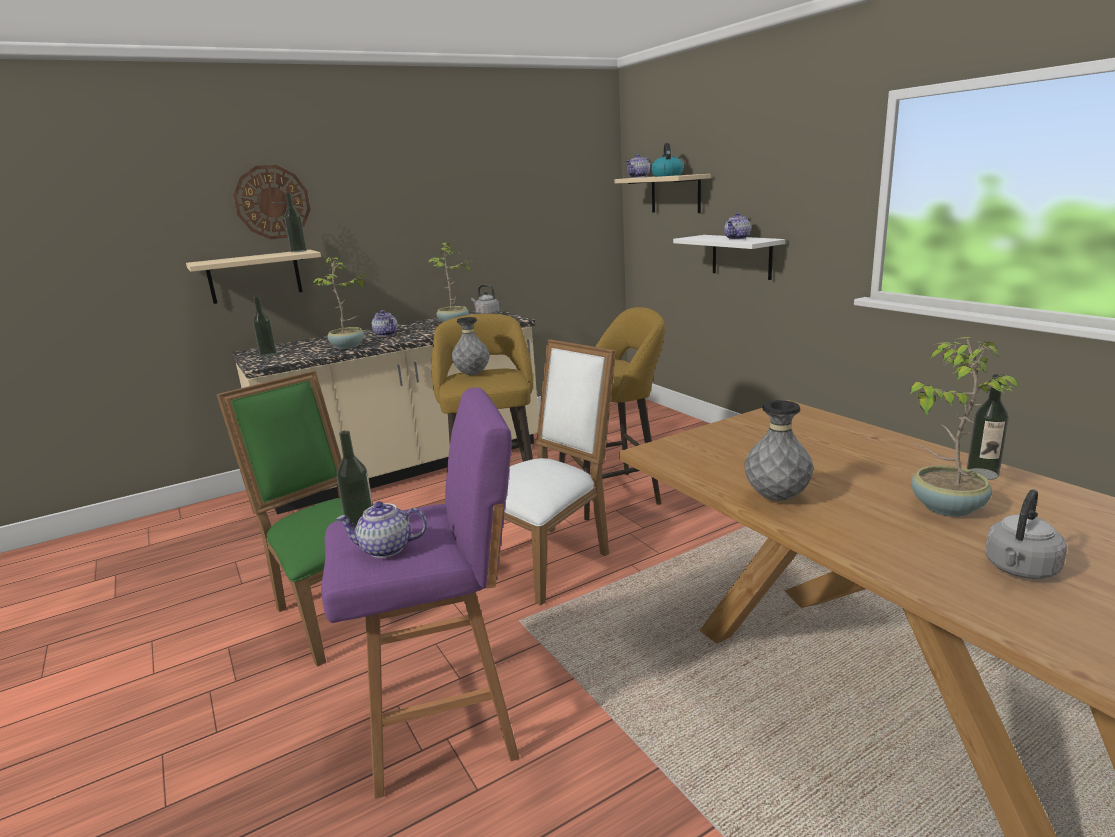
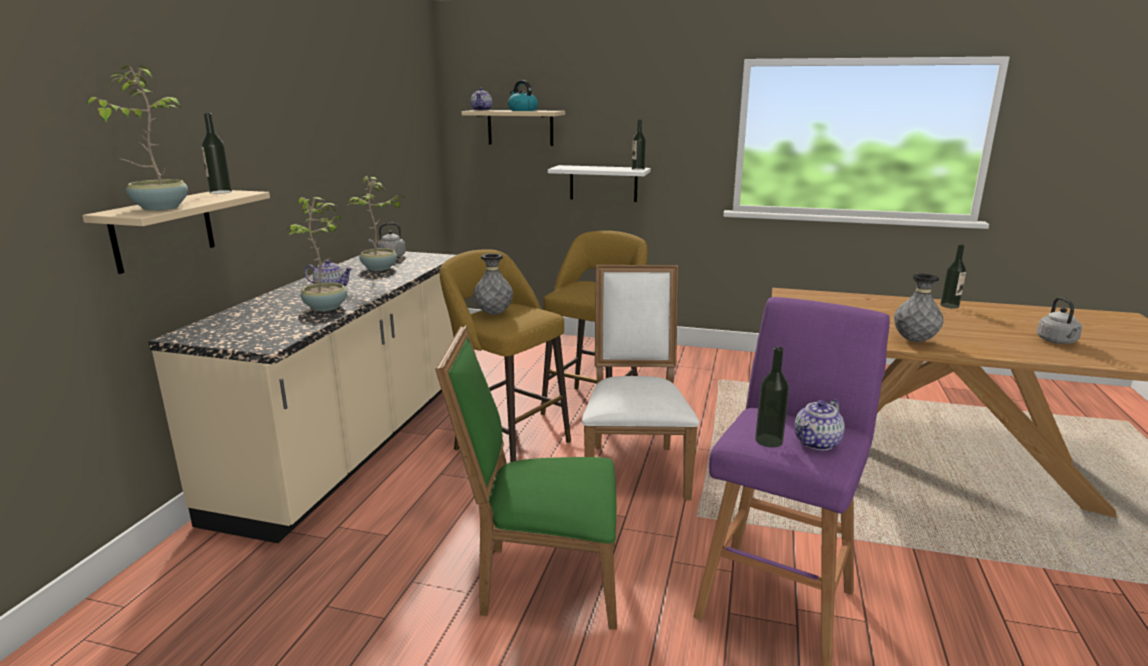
camera: 45 degrees left, 0 degrees up
(268, 355) = (238, 334): bottle -> bottle (638, 169)
(272, 202) = (178, 125): wall clock -> none
(737, 238) = (610, 168): teapot -> none
(945, 507) = (976, 324): potted plant -> potted plant (159, 207)

